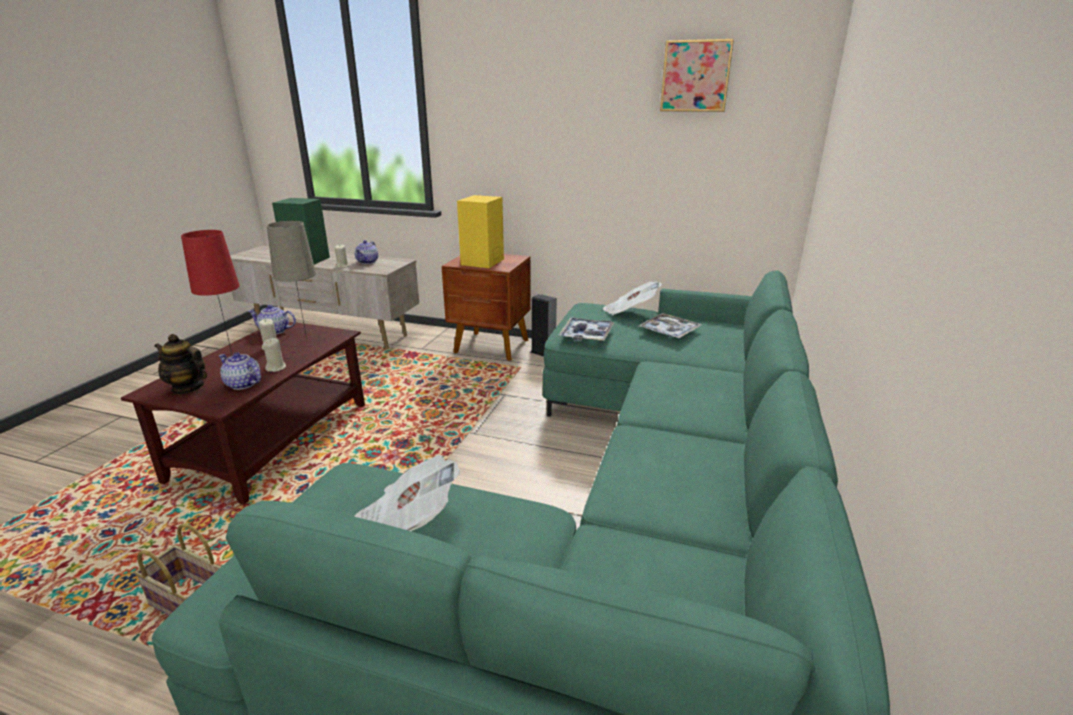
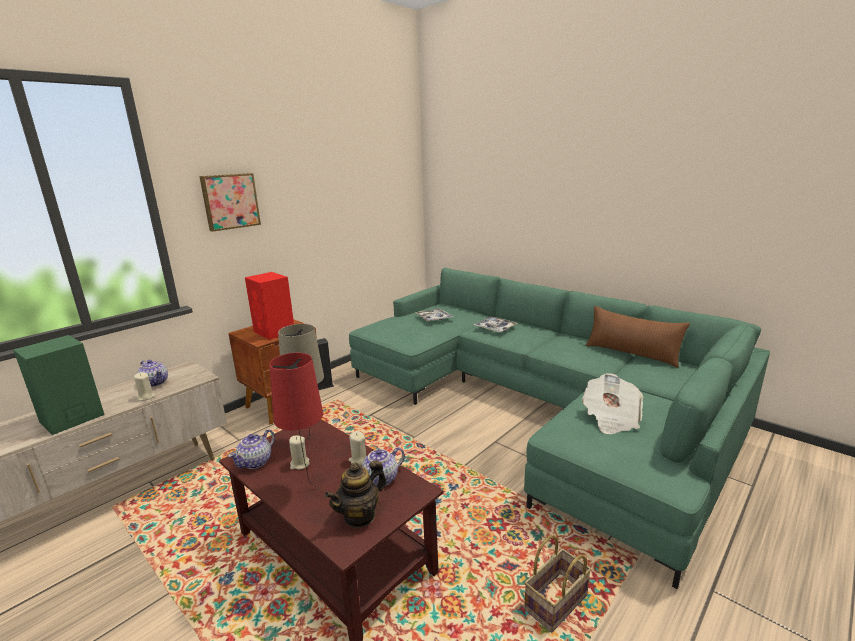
camera: 65 degrees left, 5 degrees down
(482, 262) = (274, 332): yellow speaker -> red speaker
(586, 335) = (415, 338): tray -> tray (495, 328)
(629, 312) = (393, 321): newspaper -> none
(695, 76) = (365, 165): picture -> picture (230, 201)
(721, 541) = (631, 354): none -> brown pillow

